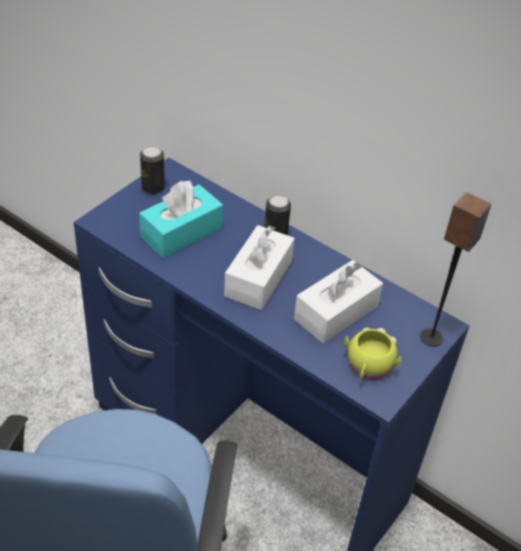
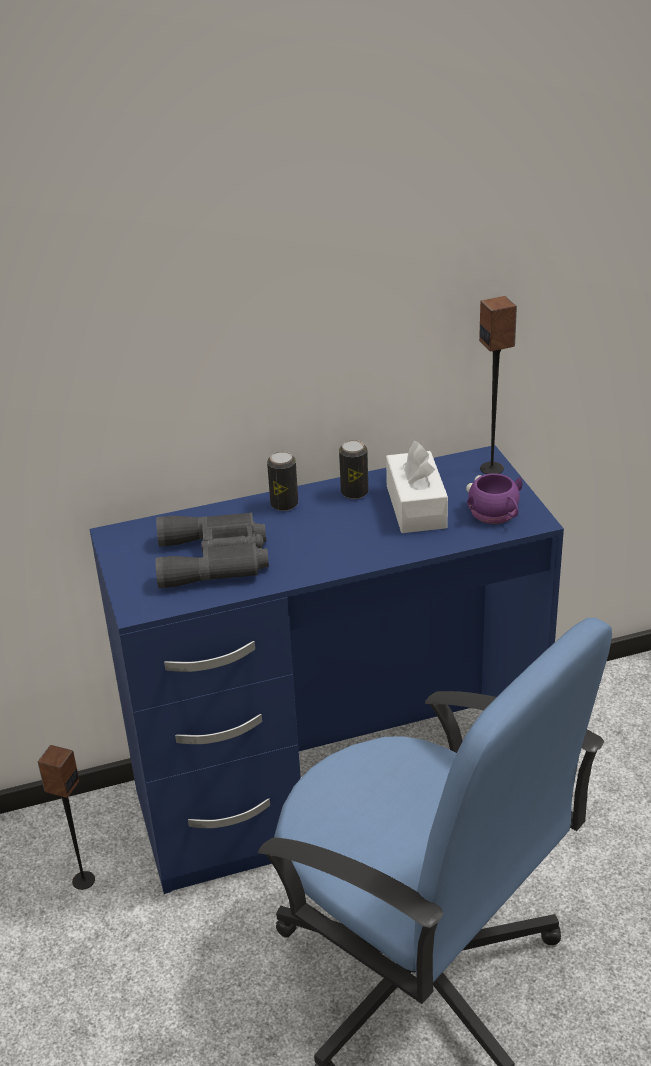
camera: 50 degrees left, 10 degrees down
(84, 360) = (83, 880): none -> speaker
(153, 188) = (127, 555): can -> can (354, 492)
(181, 232) = (216, 559): turquoise tissue box -> grey binoculars
(258, 278) = (330, 534): white tissue box -> none
(368, 367) = (496, 515): yellow mug -> purple mug

